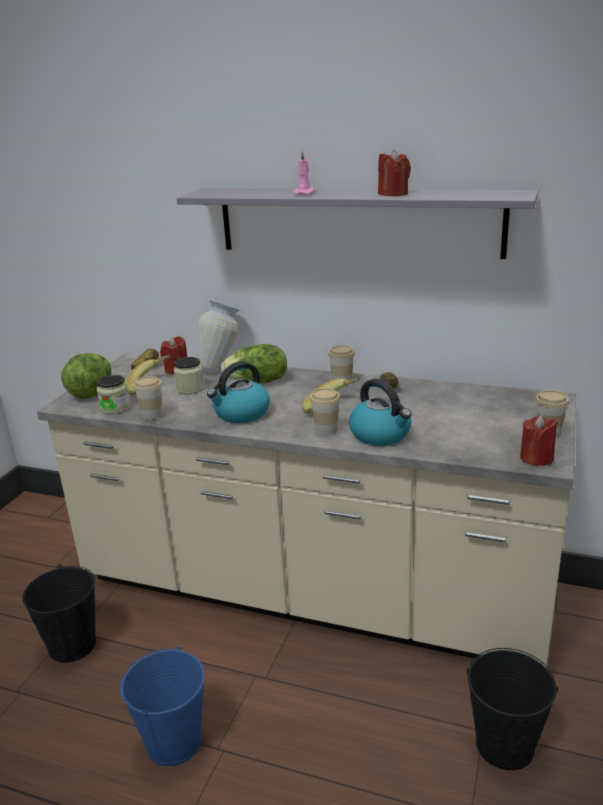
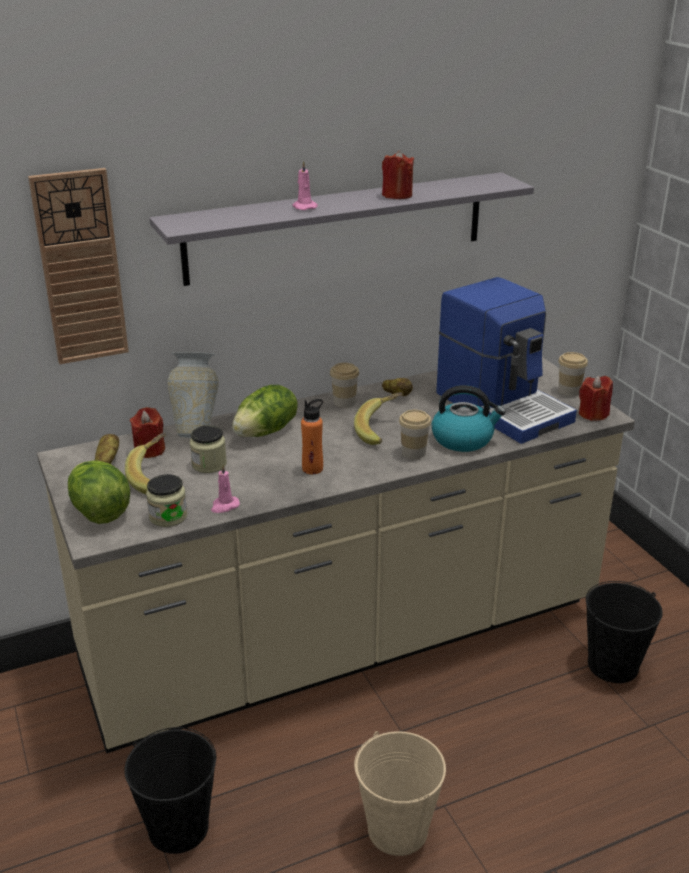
camera: 45 degrees left, 5 degrees up
(152, 414) = (224, 506): cup -> pink candle
(155, 221) = (80, 268): none -> wall clock
(174, 742) = (398, 829): blue bucket -> beige bucket
(241, 414) = (312, 468): kettle -> orange bottle
(461, 424) = (503, 406): none -> coffee machine

